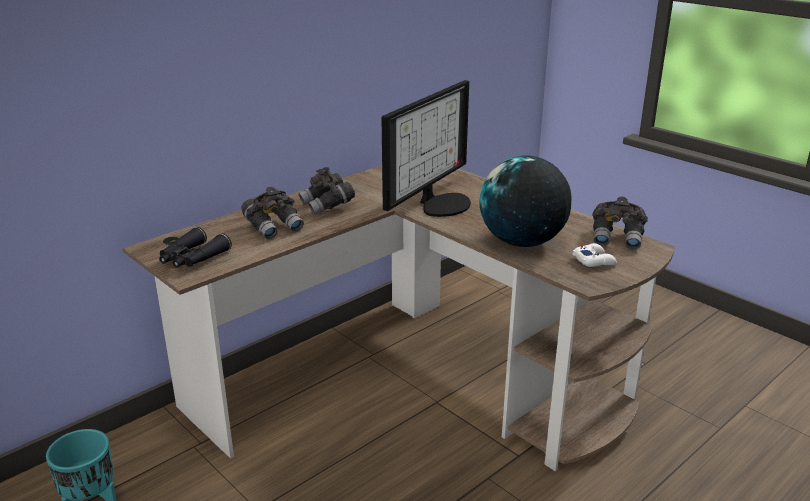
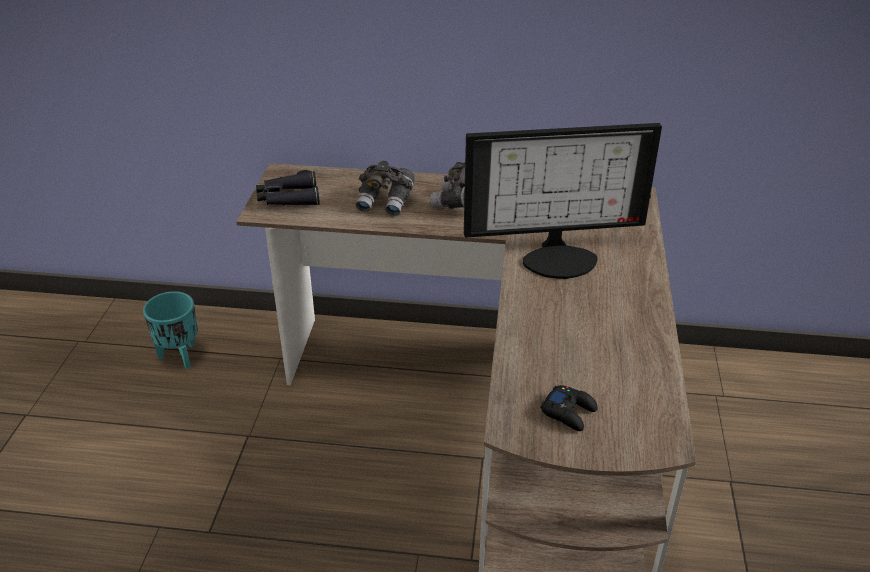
camera: 50 degrees right, 10 degrees up
(522, 242) = (545, 345): globe -> none
(594, 261) = (569, 412): white game controller -> black game controller
(617, 238) = (650, 407): grey binoculars -> none

